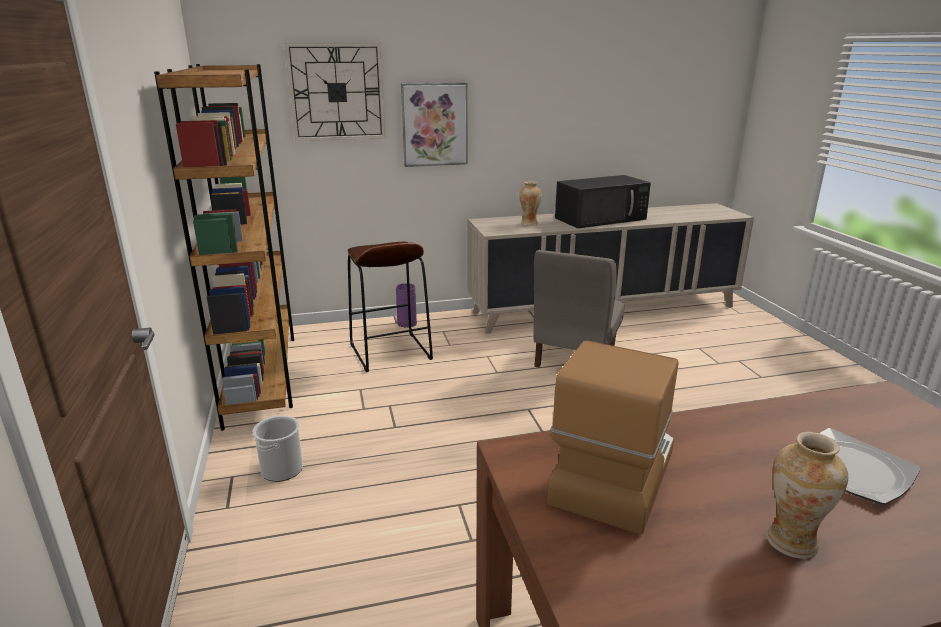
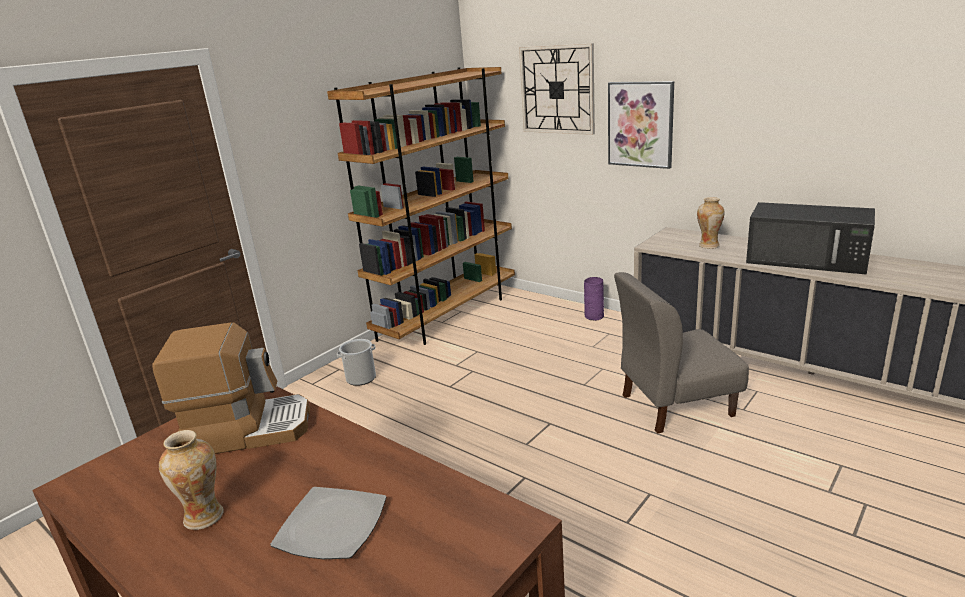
camera: 55 degrees right, 0 degrees up
(390, 352) = (541, 333): brown stool -> none

